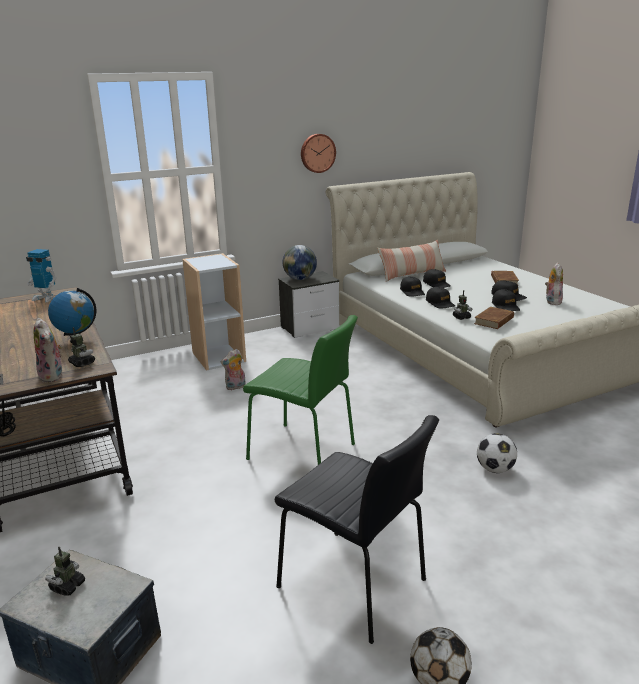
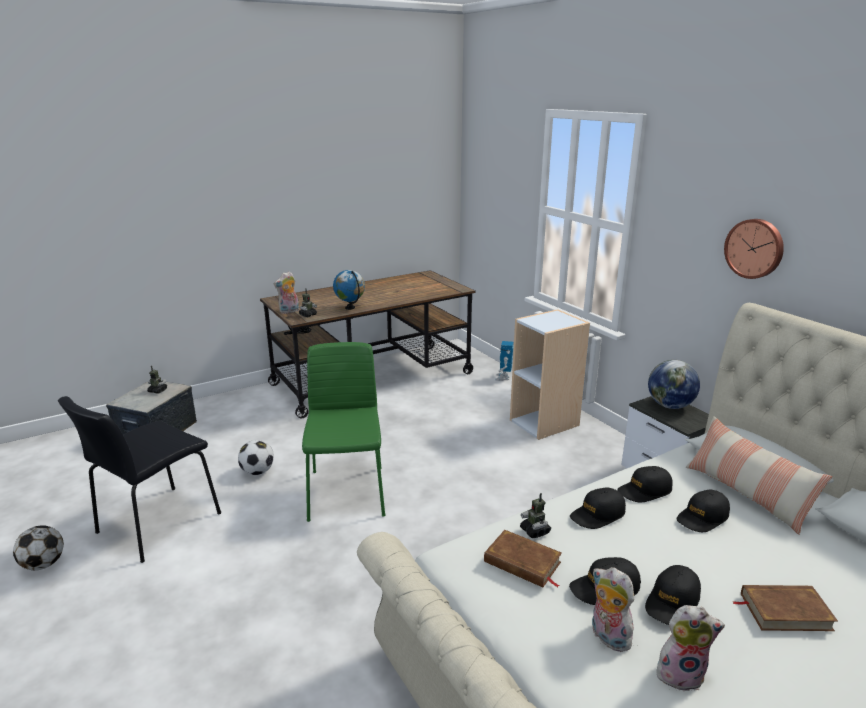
camera: 85 degrees right, 0 degrees up
(45, 298) = (443, 286): toy robot -> toy robot (503, 378)
(235, 387) = (475, 440): plush toy -> plush toy (607, 637)
(305, 452) = (346, 490): green chair -> green chair turned 150 degrees clockwise
(494, 469) = (291, 633): football -> football (257, 472)

